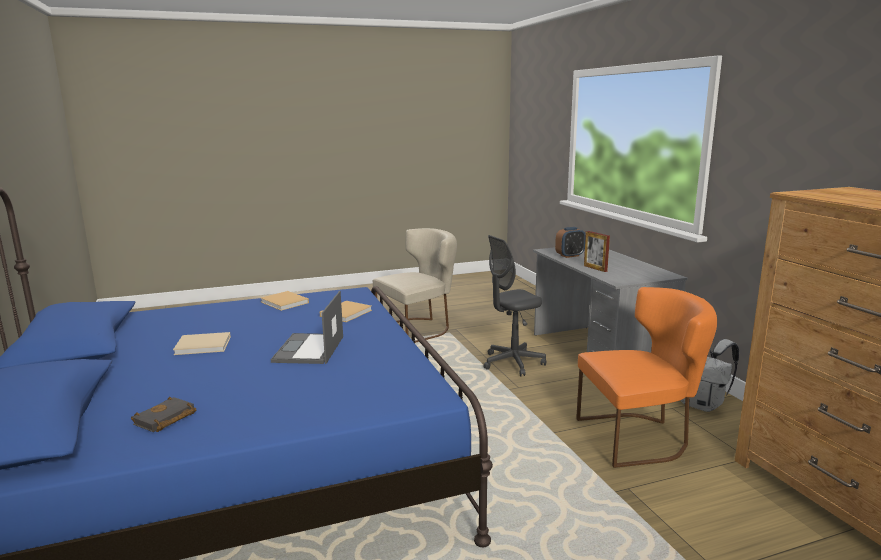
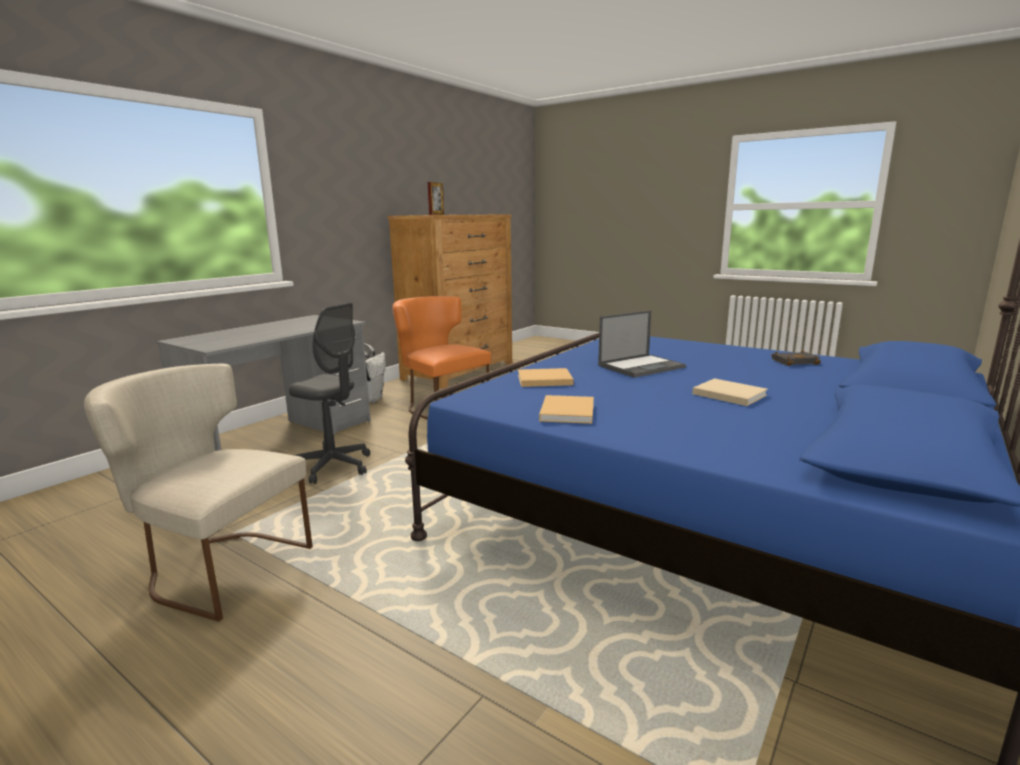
camera: 125 degrees left, 0 degrees up
(569, 255) = (243, 339): alarm clock -> none
(595, 268) = (303, 329): picture frame -> picture frame (436, 214)

